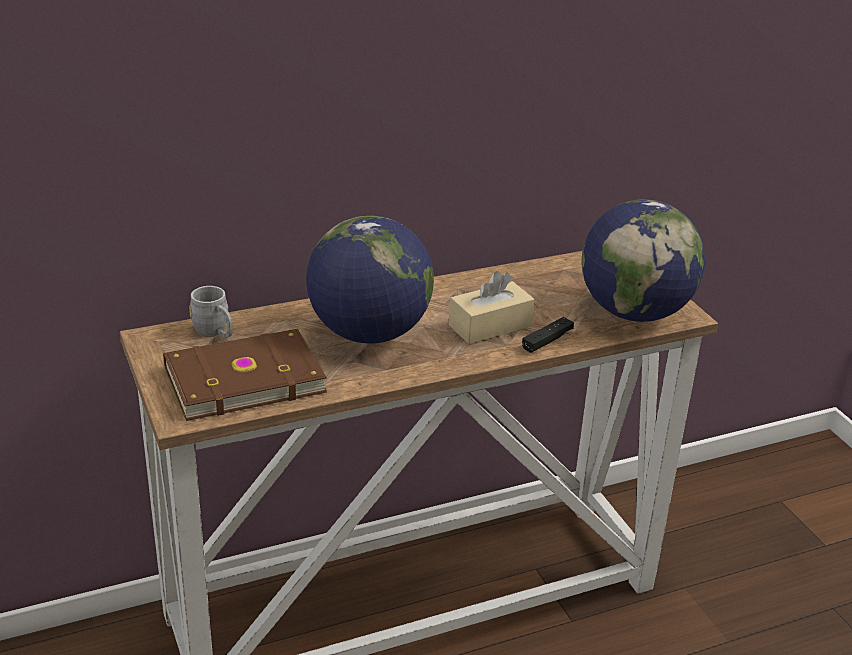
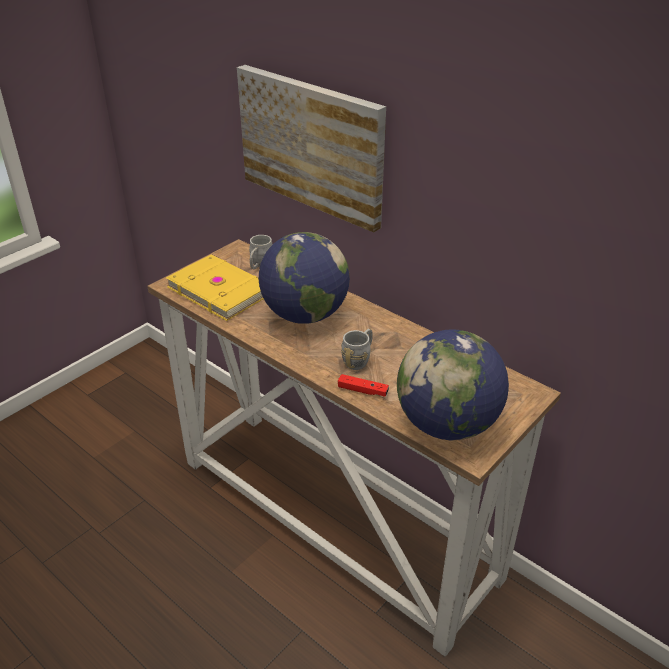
camera: 65 degrees right, 5 degrees up
(242, 378) = (220, 289): brown book -> yellow book
(261, 117) = (312, 145): none -> picture
(490, 326) = (359, 359): beige tissue box -> grey mug
(547, 340) = (362, 390): black game controller -> red game controller

